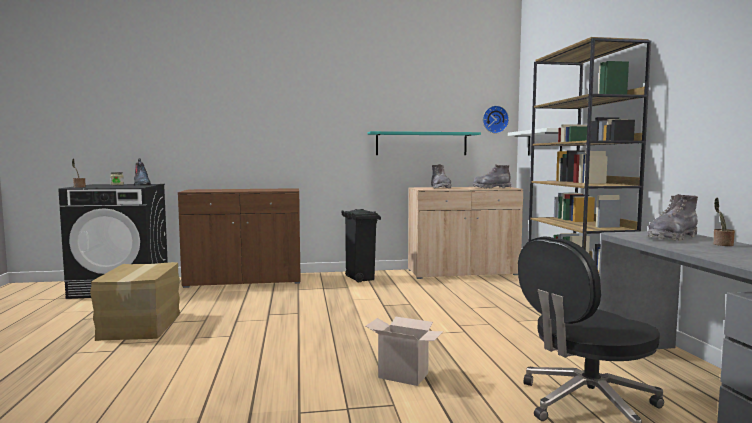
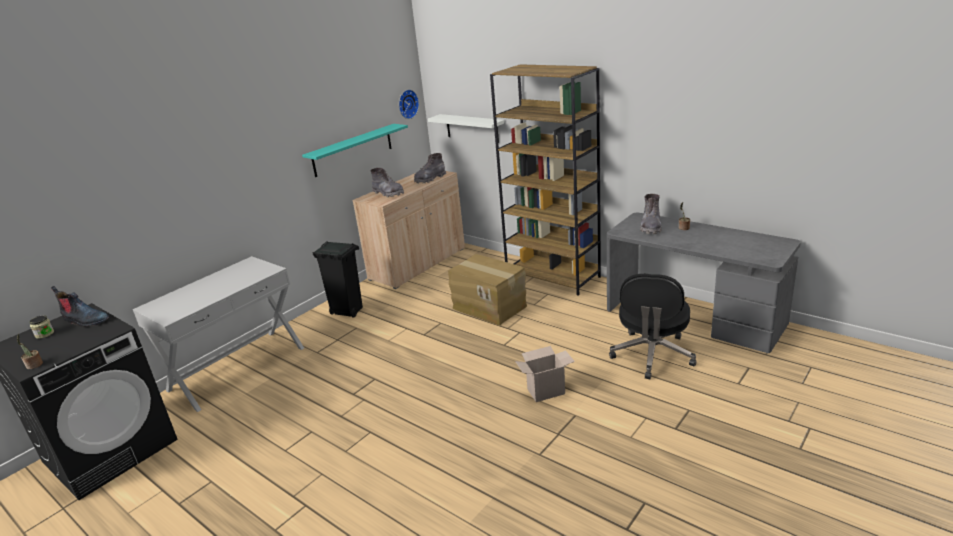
camera: 40 degrees left, 20 degrees up
(142, 325) = (265, 471): cardboard box -> cardboard box (490, 307)
(244, 280) = (237, 368): brown cabinet -> white console table

